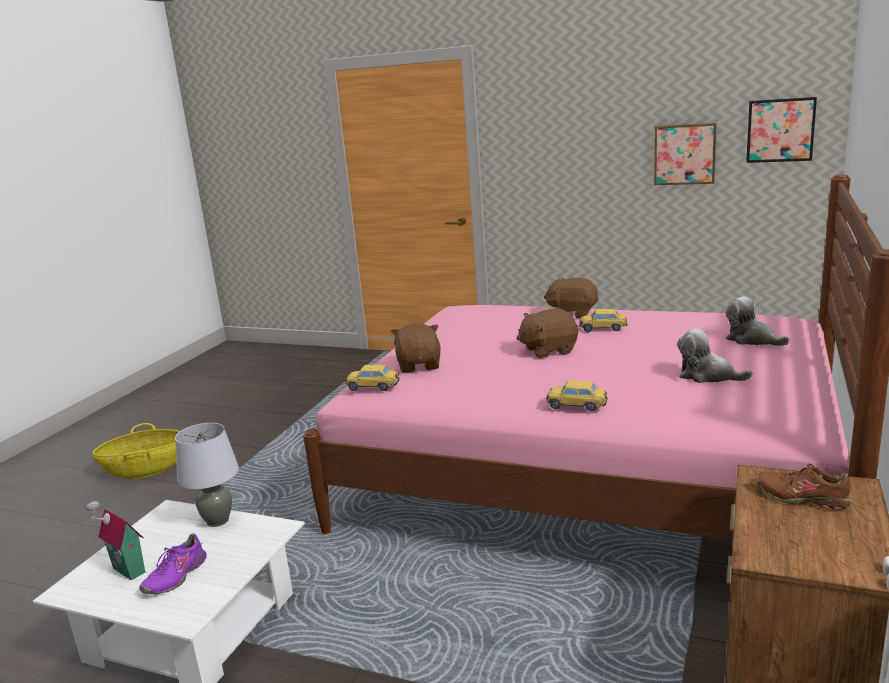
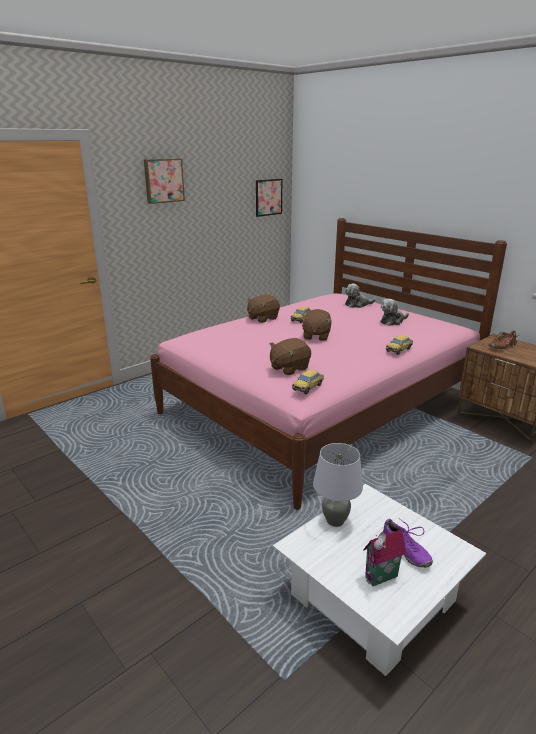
camera: 65 degrees left, 5 degrees up
(145, 468) = (58, 600): basket -> none
(419, 365) = (289, 368): brown plush toy -> brown plush toy turned 60 degrees counterclockwise
(684, 154) = (228, 213): picture -> picture (163, 180)

